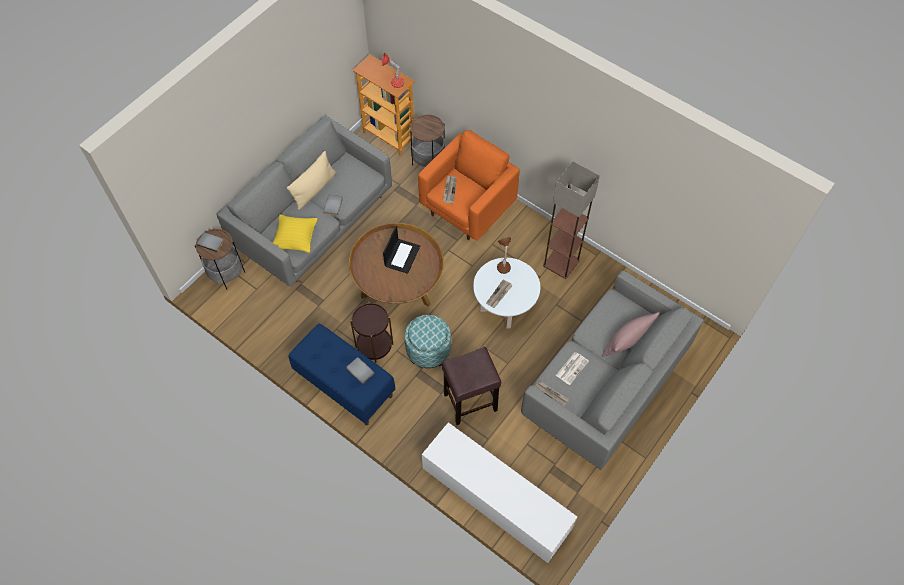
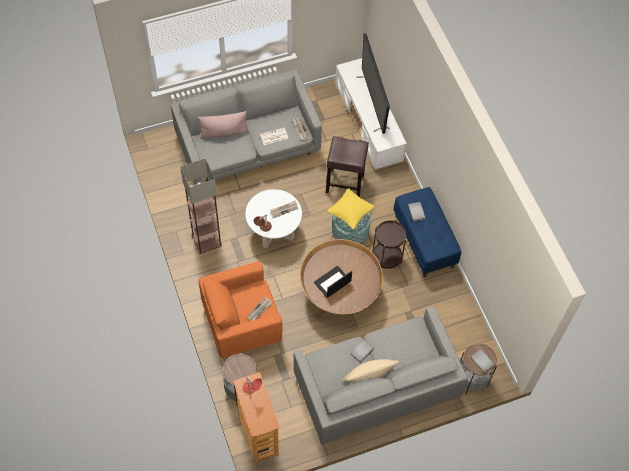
camera: 150 degrees left, 0 degrees up
(296, 239) = (408, 337): yellow pillow -> yellow pillow (350, 213)
(496, 488) = (373, 102): none -> television

